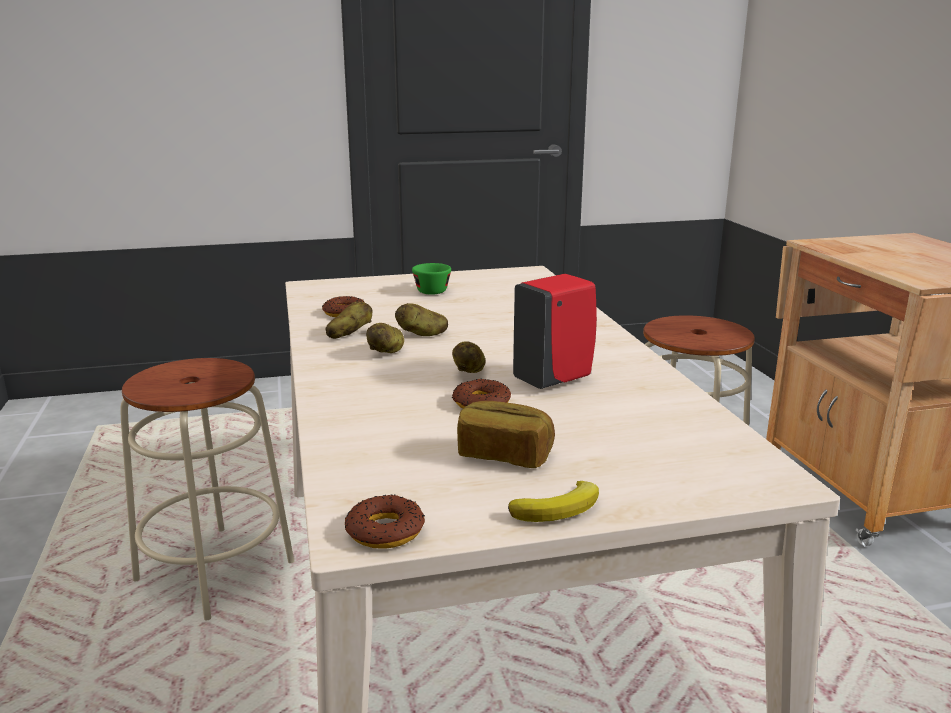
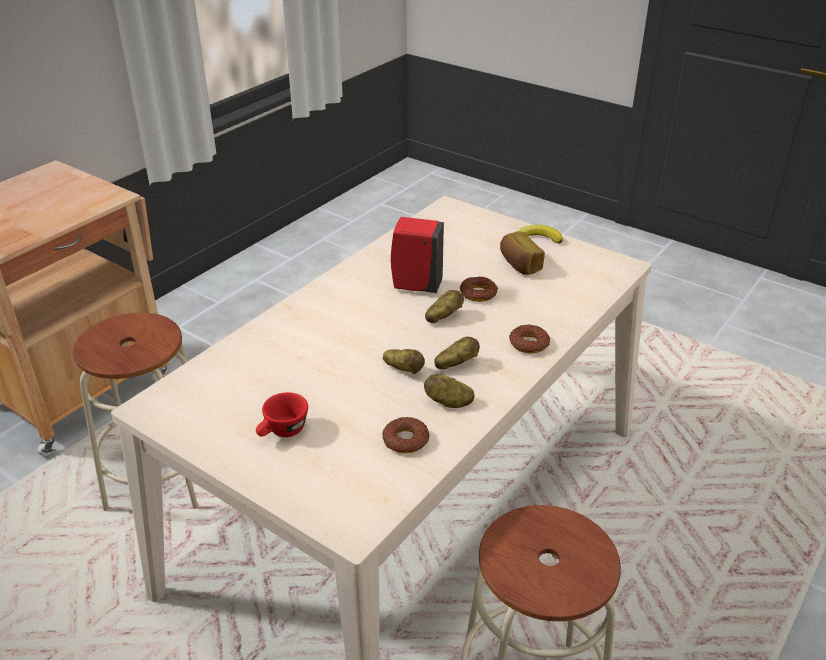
camera: 130 degrees left, 15 degrees up
(385, 530) = (610, 262): donut -> donut (528, 344)
(431, 290) = (282, 432): green cup -> red cup

